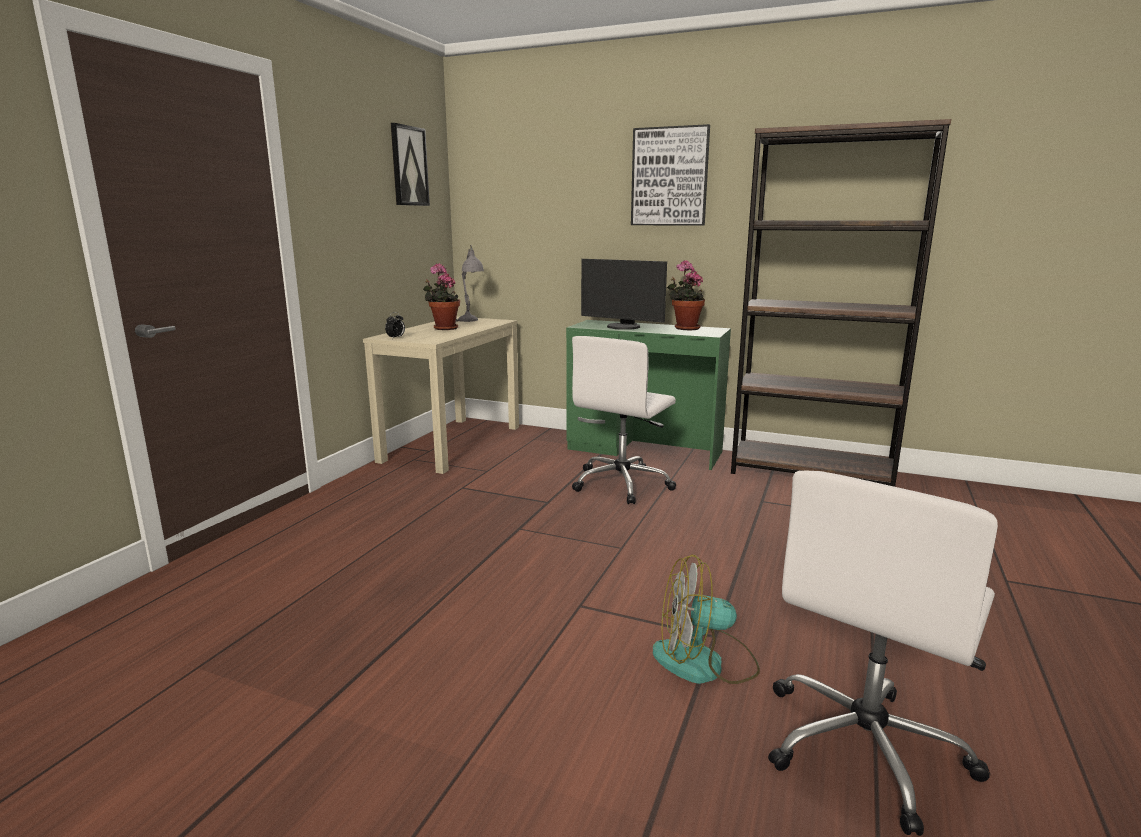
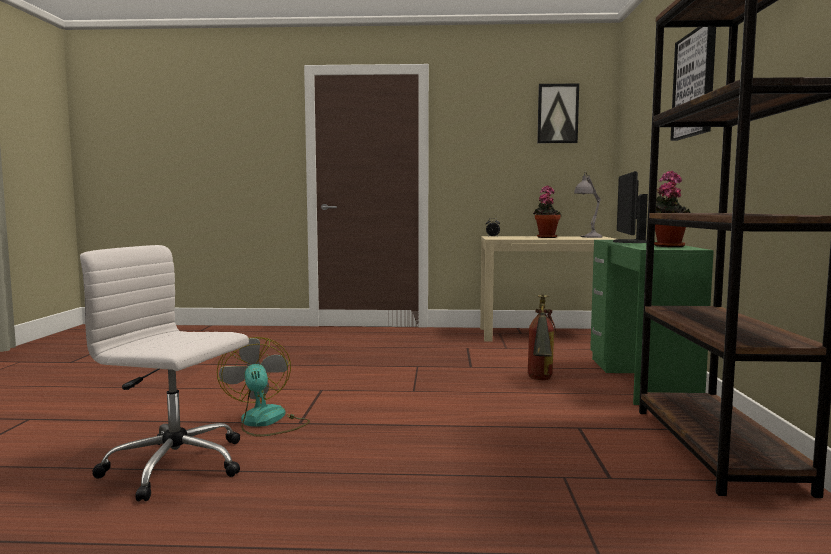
camera: 70 degrees right, 10 degrees down
(622, 484) = (540, 380): white office chair -> fire extinguisher

